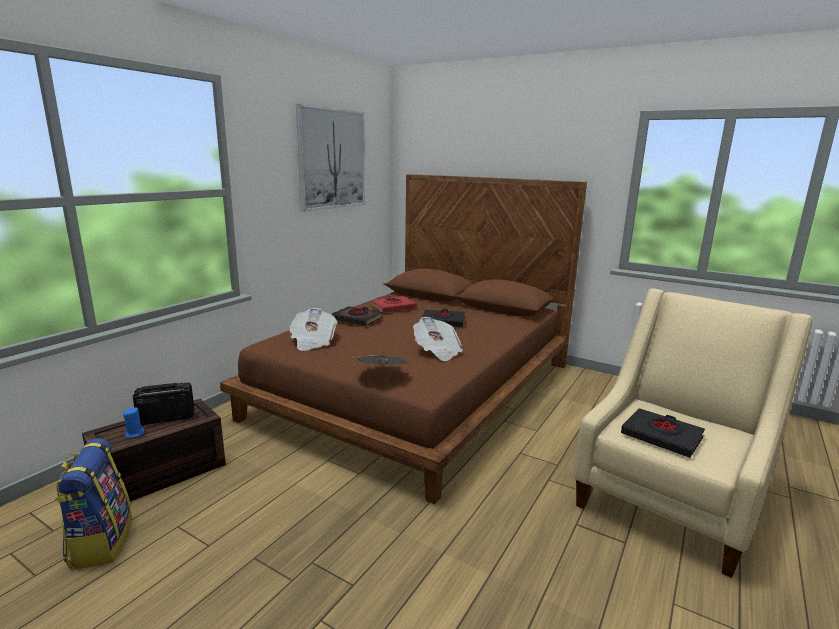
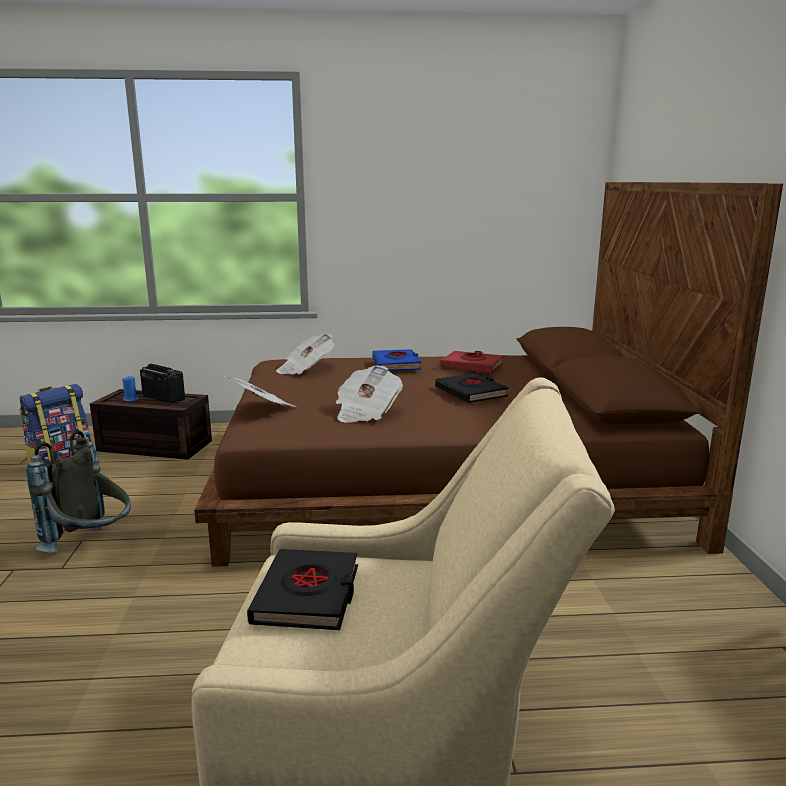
camera: 55 degrees right, 0 degrees up
(331, 557) = (92, 546): none -> grey backpack
(332, 159) = (471, 161): picture -> none
(357, 319) = (396, 364): black book -> blue book

